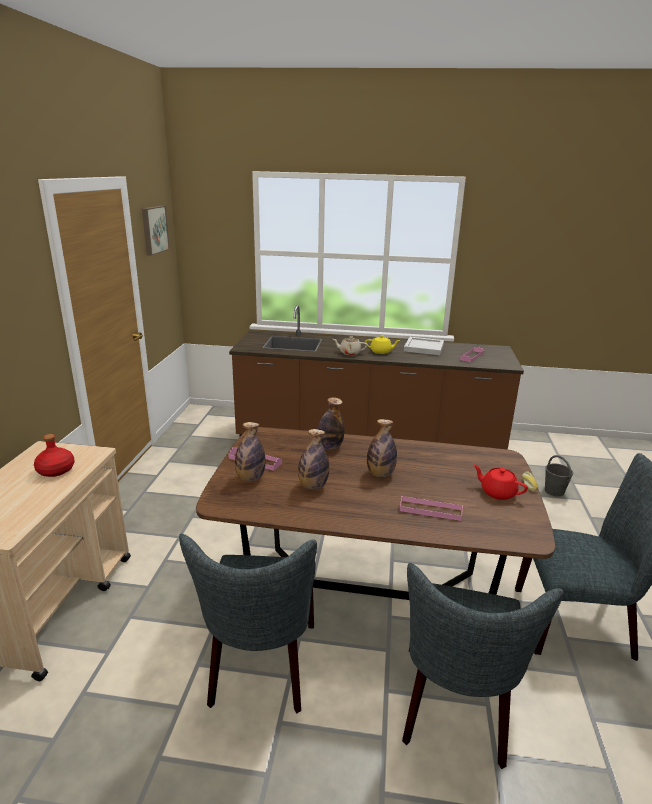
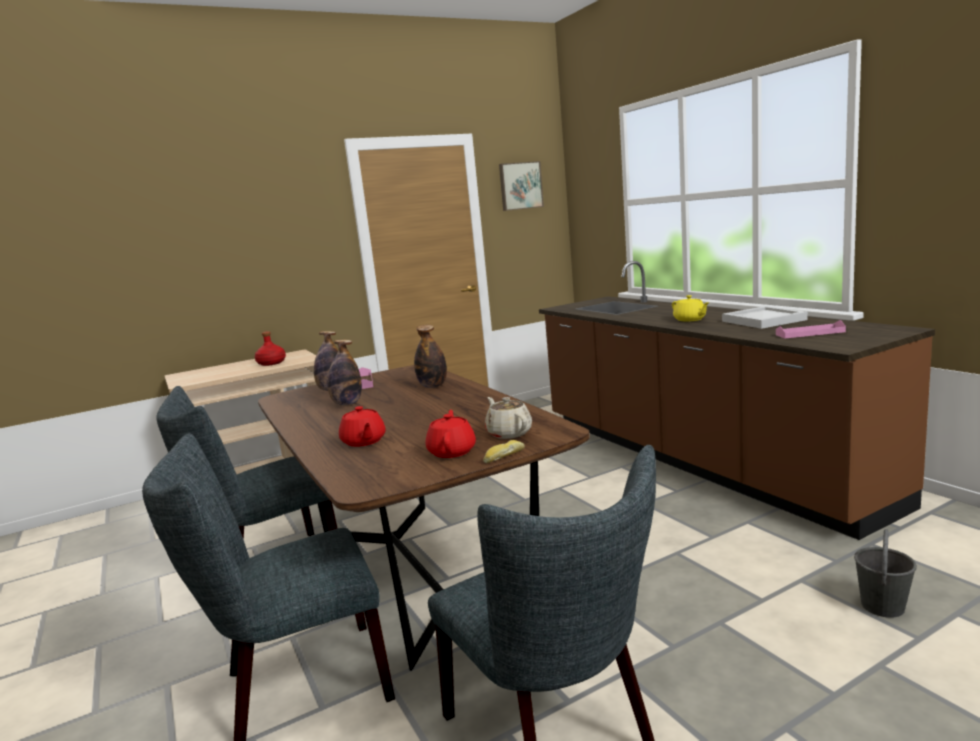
camera: 55 degrees right, 10 degrees down
(349, 353) = (647, 318): beige teapot -> beige teapot (508, 433)
(380, 474) = (409, 410): bottle -> none
(430, 510) = (363, 442): pink tray -> red teapot

